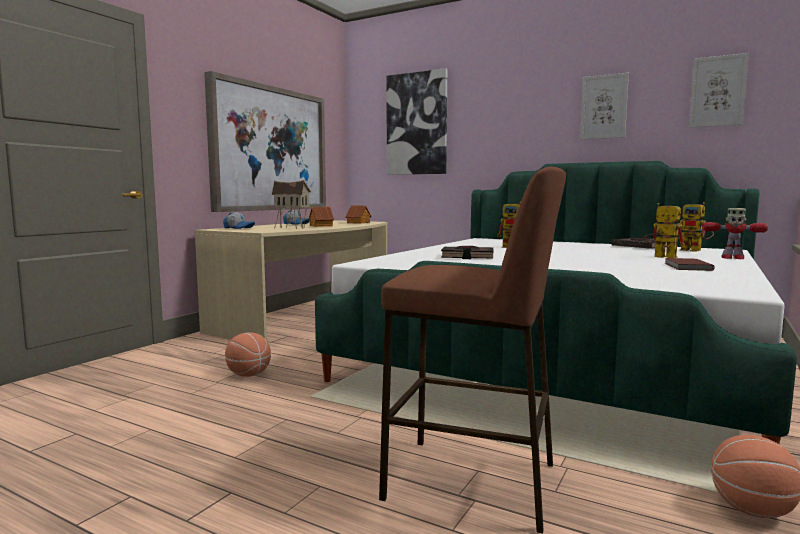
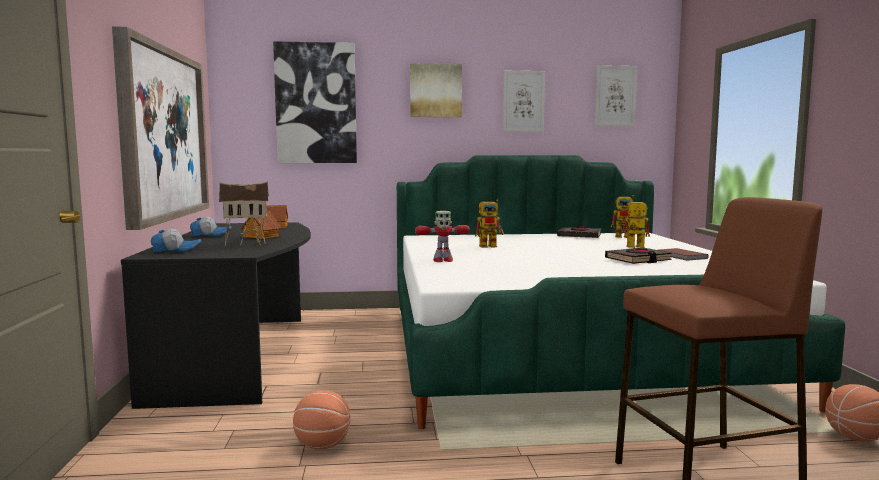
camera: 35 degrees left, 0 degrees up
(309, 317) = (242, 355): beige desk -> black desk
(467, 257) = (502, 264): black book -> black book (638, 260)
(515, 104) = (435, 91): none -> picture
(732, 258) = (673, 243): toy robot -> toy robot (442, 260)

